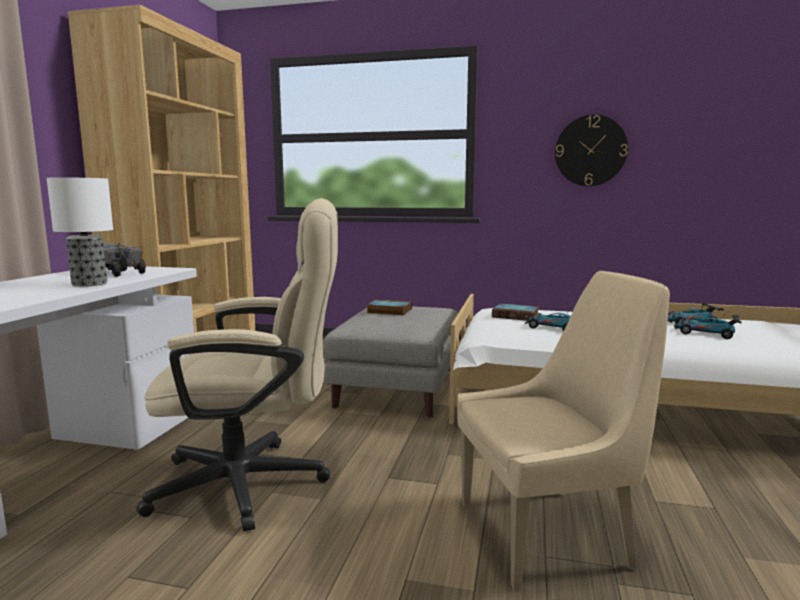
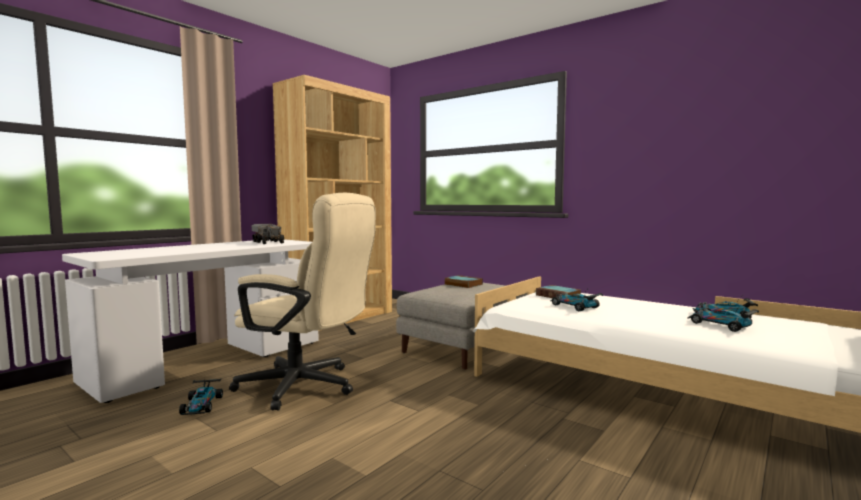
camera: 25 degrees right, 5 degrees down
(88, 284) = (239, 246): table lamp -> none
(114, 552) = (201, 405): none -> toy car
(548, 533) = (460, 458): beige chair -> none
(590, 151) = (665, 153): wall clock -> none

